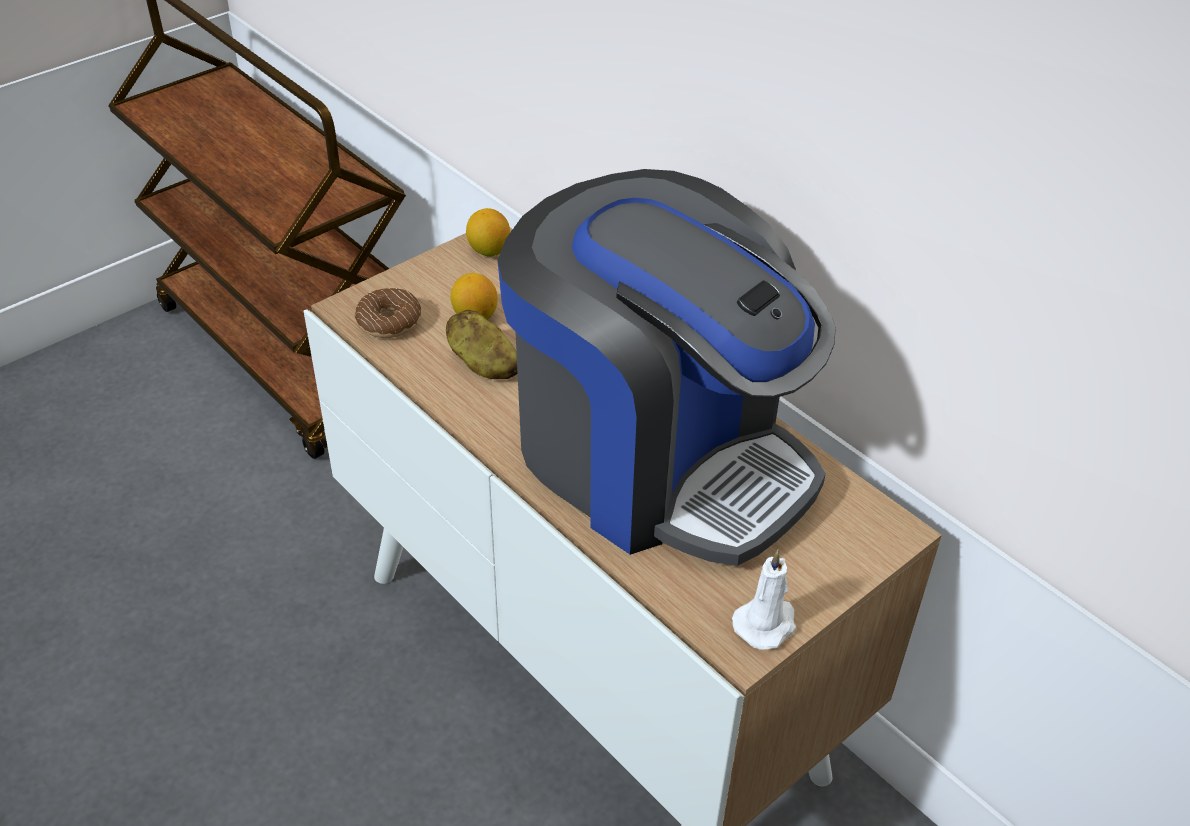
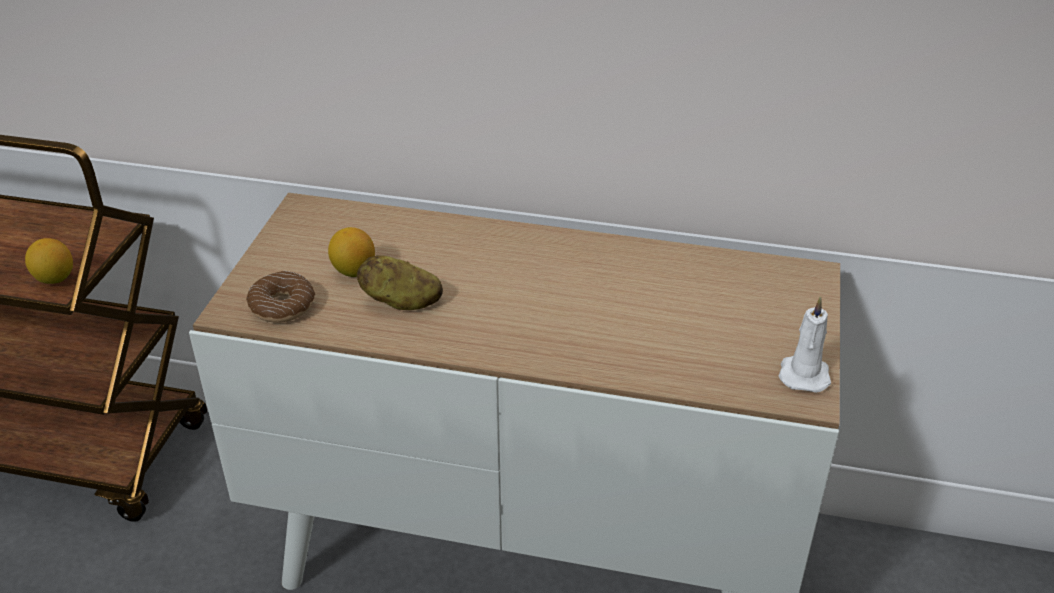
camera: 35 degrees left, 5 degrees down
(489, 251) = (310, 218): lemon -> lemon (55, 278)
(657, 457) = (608, 304): coffee machine -> none

